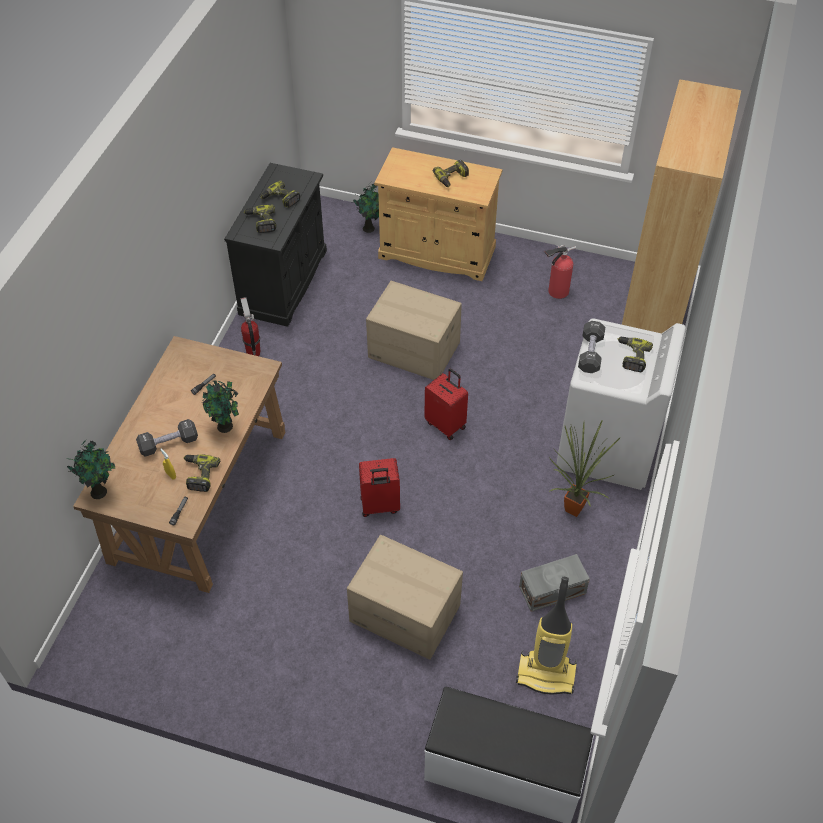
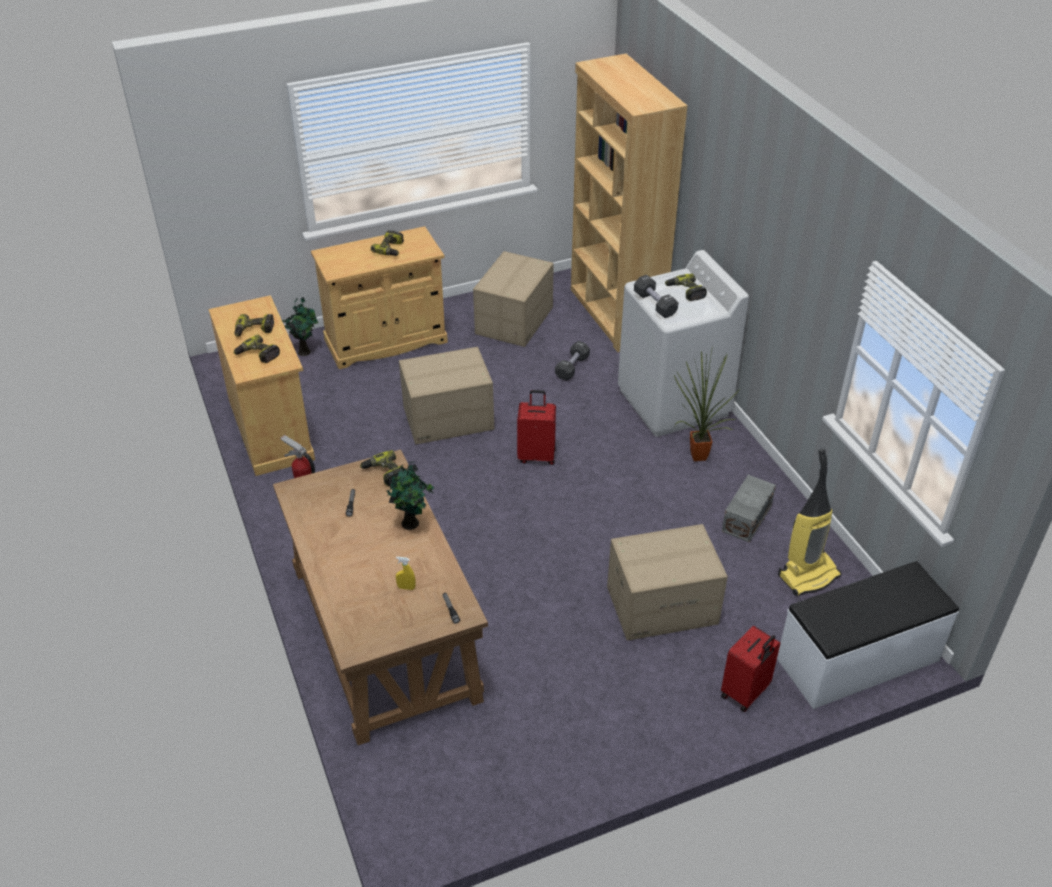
camera: 40 degrees left, 10 degrees down
(100, 491) = (353, 641): potted plant -> none
(169, 444) = (374, 566): black dumbbell -> black dumbbell (572, 367)
(199, 475) = (432, 572): power drill -> power drill (384, 473)
(284, 282) = (271, 429): black cabinet -> beige cabinet
(379, 506) = (552, 544): red suitcase -> red suitcase (745, 693)
(556, 292) = (515, 321): fire extinguisher -> cardboard box

